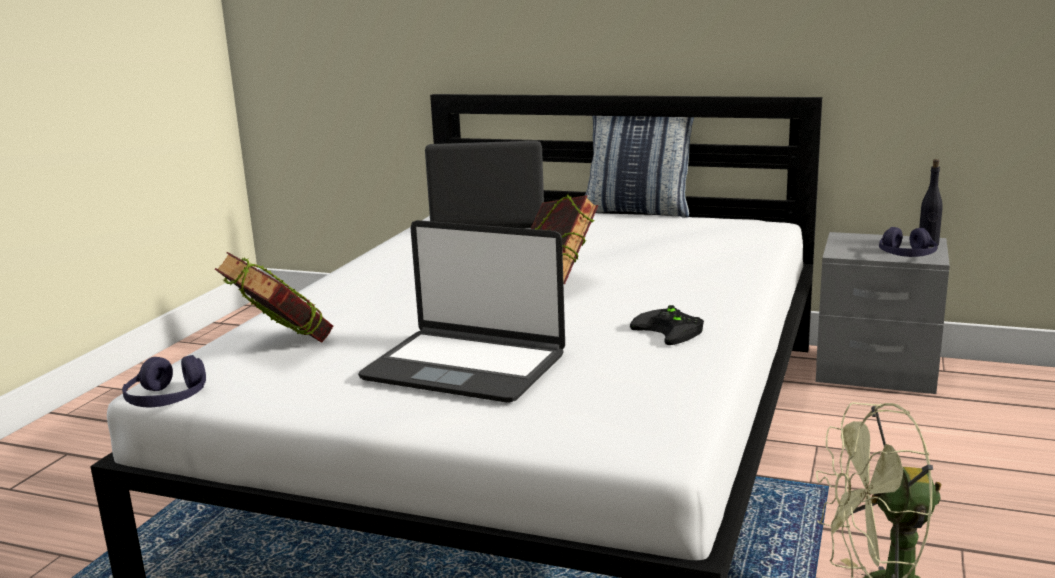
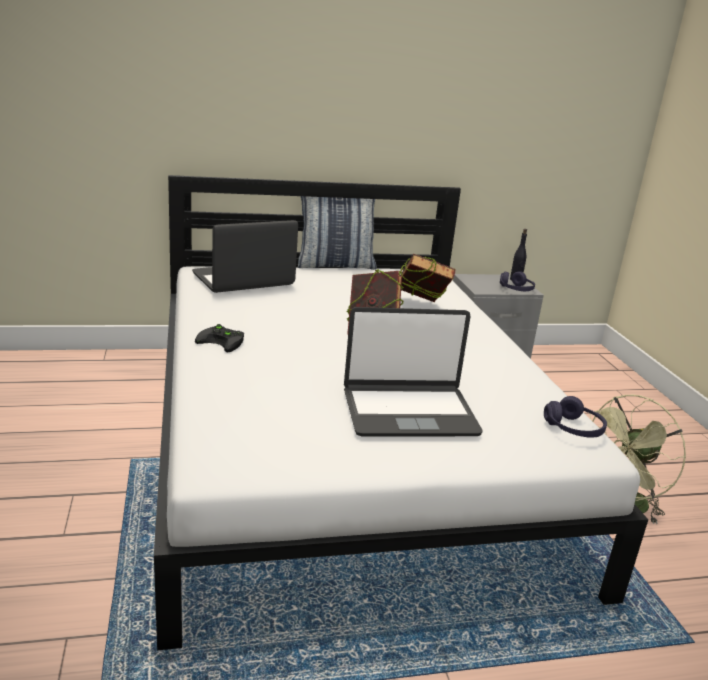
camera: 35 degrees left, 5 degrees up
(168, 399) = (234, 484): purple headphones -> purple headphones (573, 429)
(282, 347) = (255, 418): book -> book (420, 306)
(672, 331) = (490, 364): black game controller -> black game controller (223, 341)

